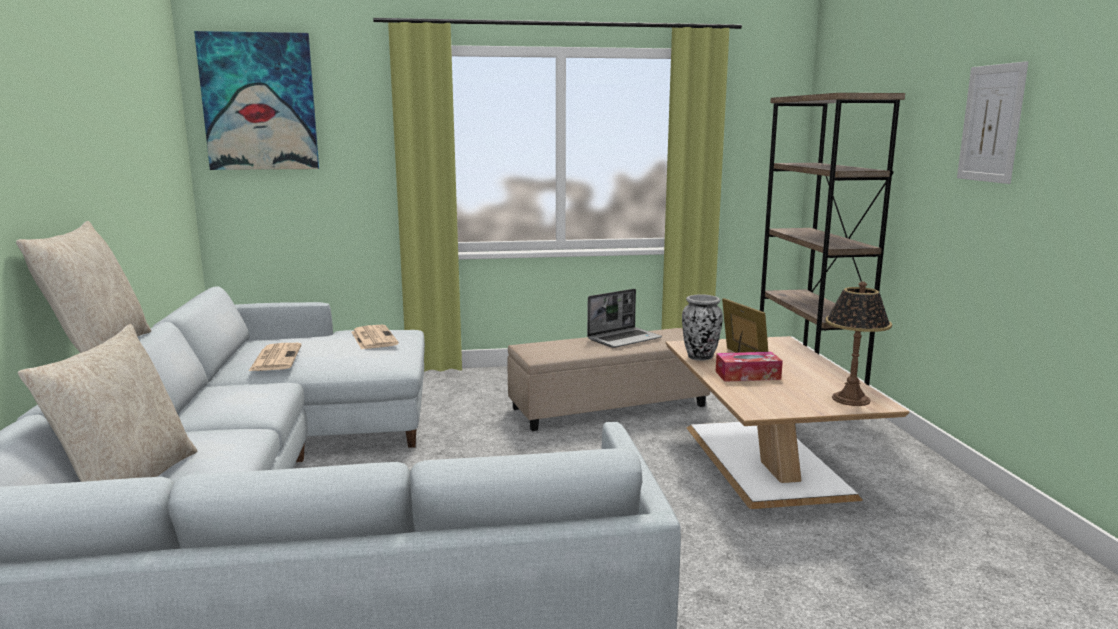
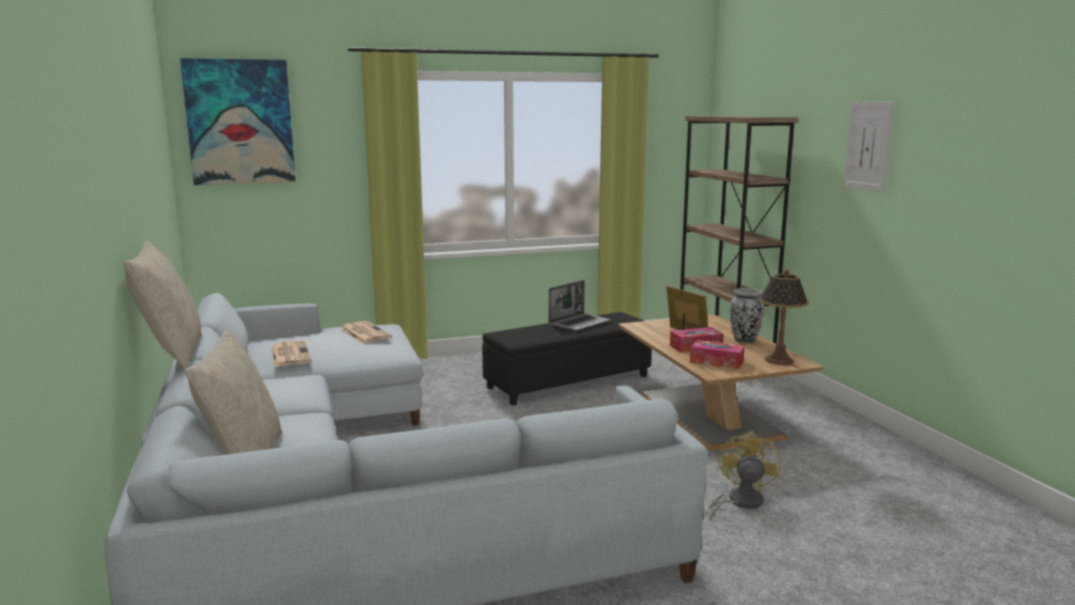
camera: 10 degrees left, 0 degrees up
(608, 406) = (567, 381): beige ottoman -> black ottoman
(700, 357) = (652, 335): vase -> vase (744, 340)
(766, 396) = (716, 362): none -> tissue box
(767, 587) = (739, 502): none -> yellow fan

